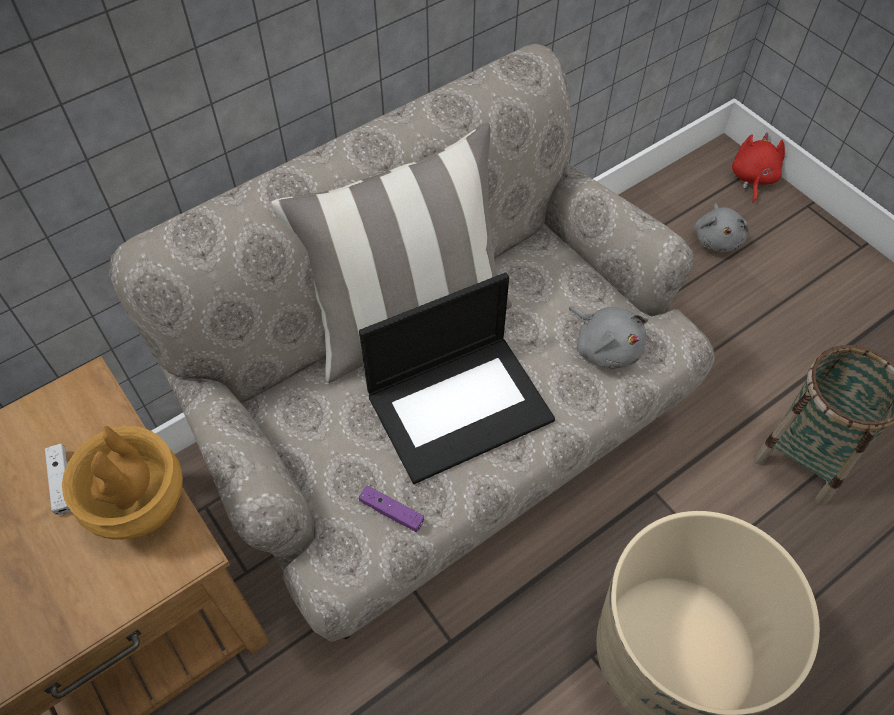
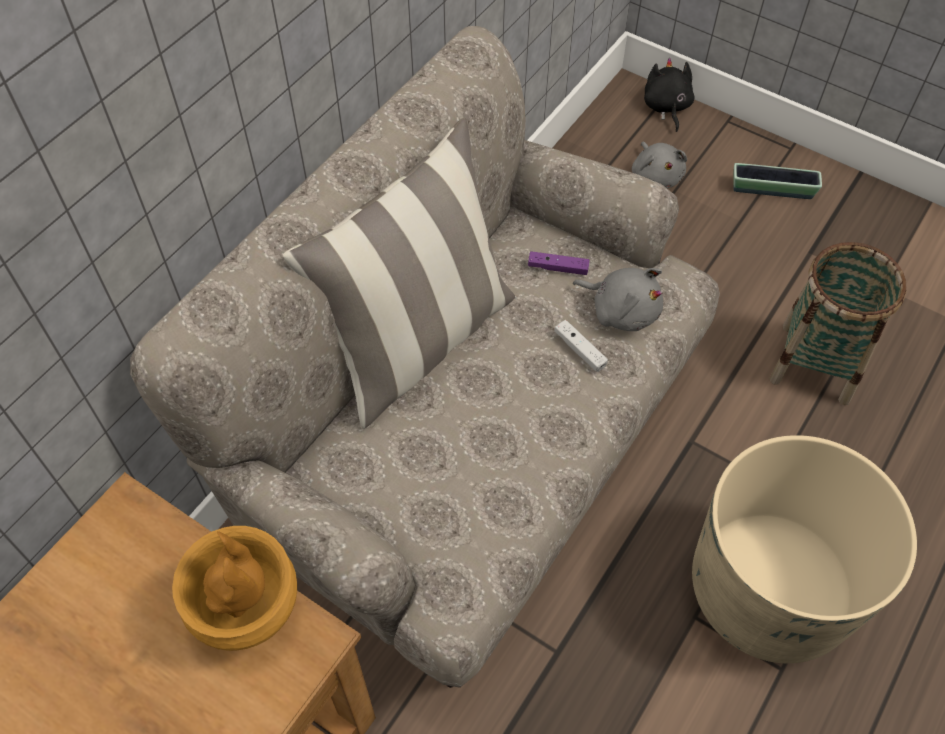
camera: 20 degrees left, 0 degrees up
(62, 482) = (146, 615): white game controller -> white game controller (580, 350)
(391, 512) = (484, 535): purple game controller -> purple game controller (558, 268)
(460, 405) = (506, 409): laptop -> none
(752, 178) = (666, 107): red plush toy -> black plush toy
(827, 281) = (772, 190): none -> planter

